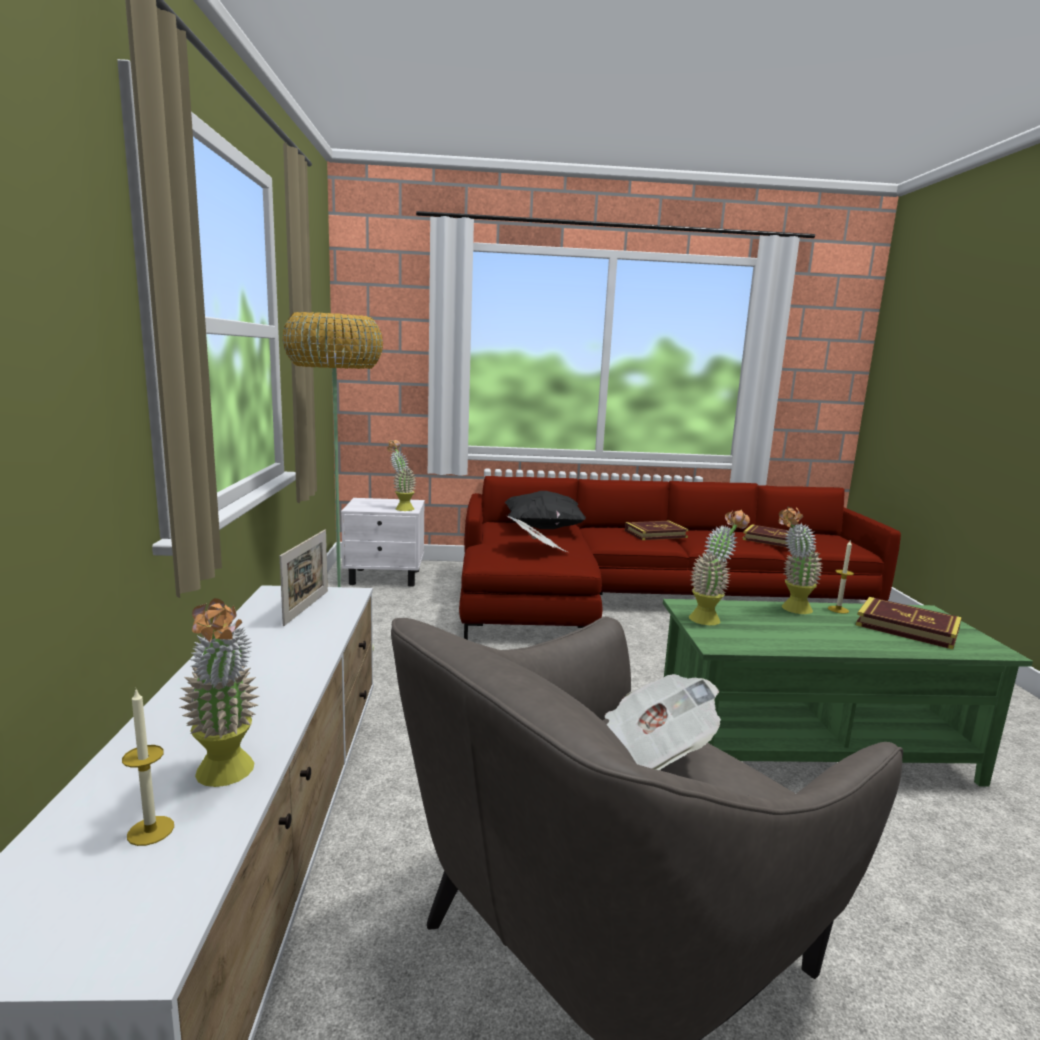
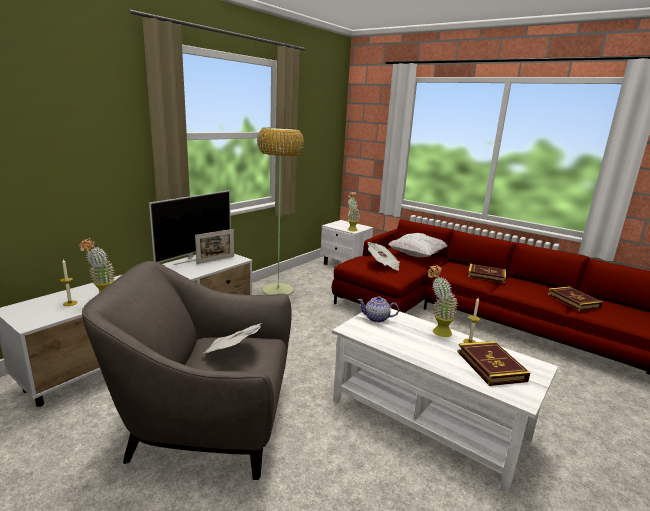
camera: 40 degrees right, 5 degrees up
(252, 618) = (193, 258): none -> television
(543, 528) = (416, 256): black pillow -> white pillow
(711, 618) = (377, 318): potted plant -> teapot
(812, 745) = (428, 419): green coffee table -> white coffee table

